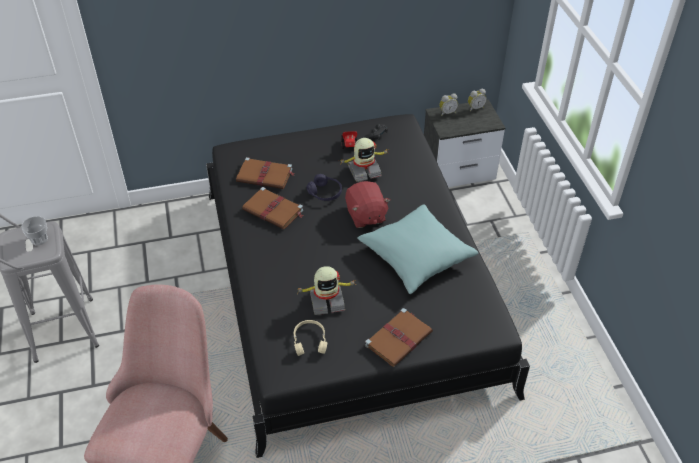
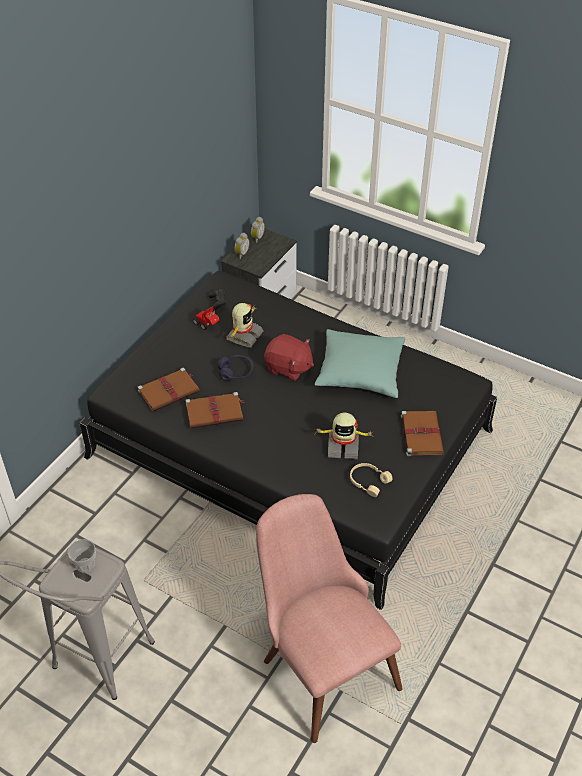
camera: 45 degrees left, 0 degrees up
(326, 300) = (343, 446): toy robot -> toy robot turned 60 degrees clockwise

